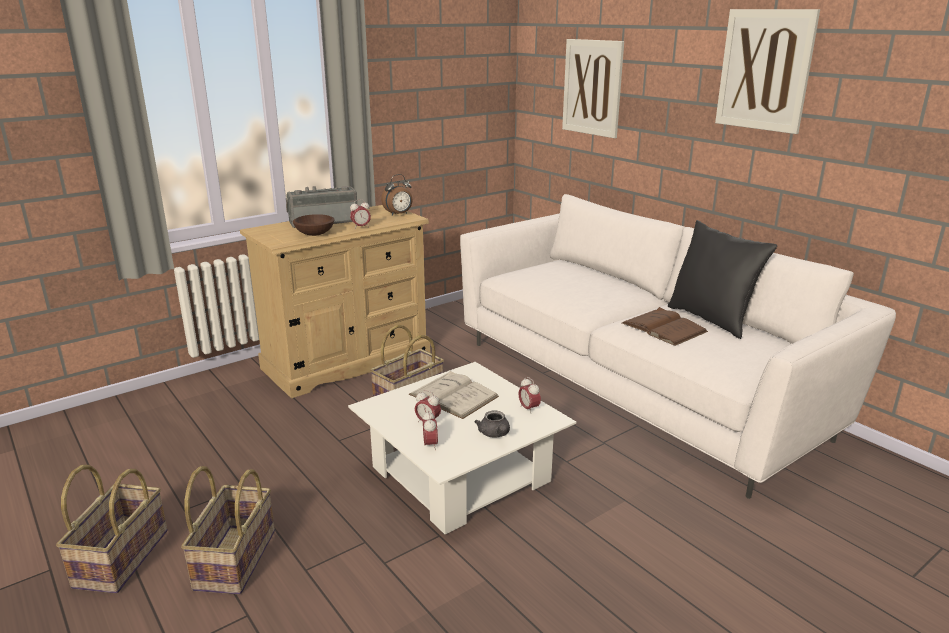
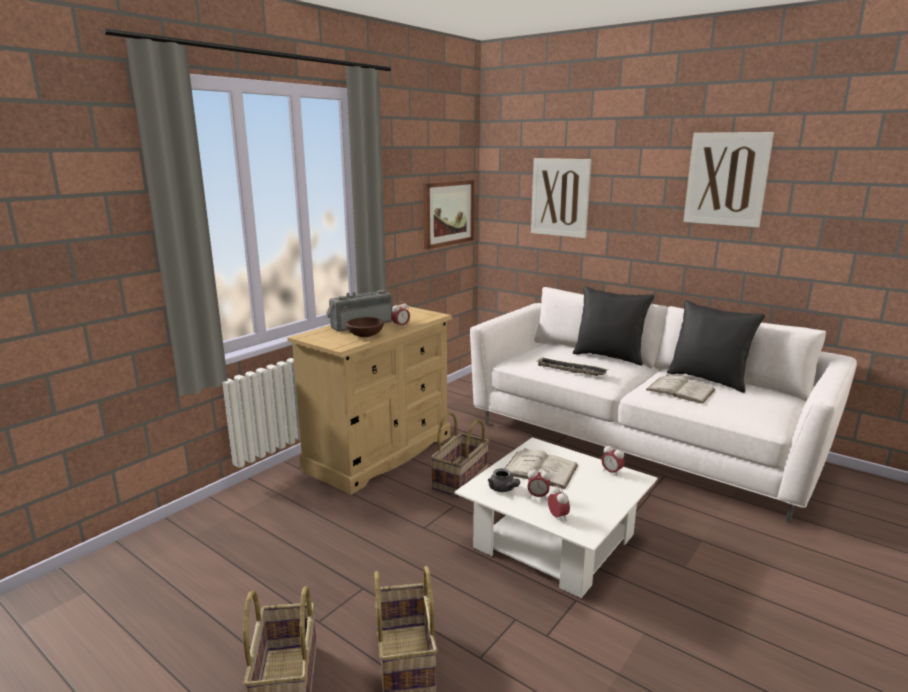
camera: 15 degrees left, 5 degrees down
(399, 214) = (421, 313): alarm clock -> none
(468, 102) = (448, 213): none -> picture
(495, 434) = (603, 498): grey teapot -> grey teapot (503, 489)
(556, 293) = (570, 370): none -> tray
(617, 282) = (609, 357): none -> black pillow
(664, 327) = (680, 390): brown book -> white book

